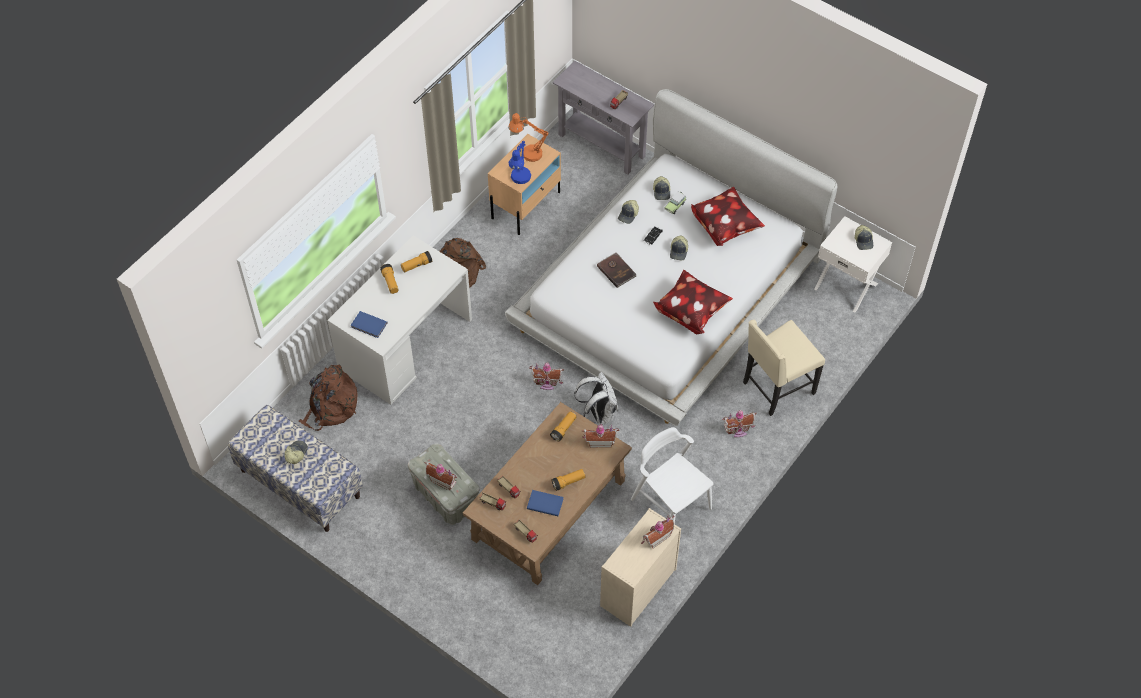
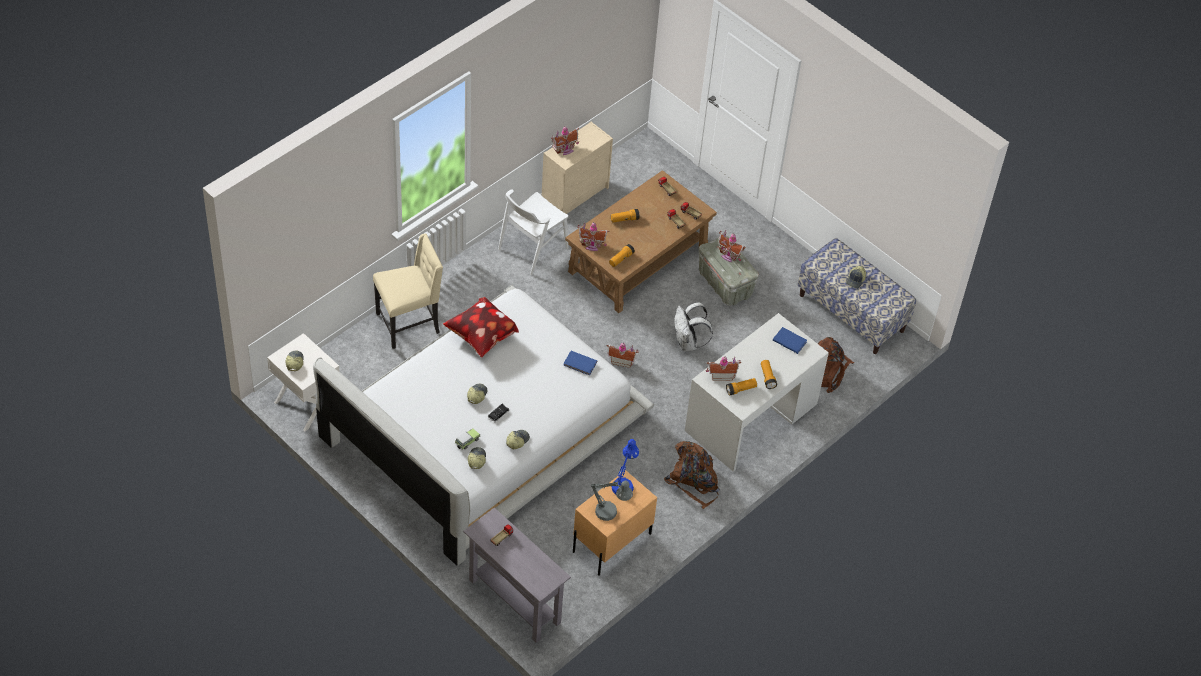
camera: 175 degrees left, 5 degrees down
(527, 153) = (610, 513): orange table lamp -> grey table lamp
(545, 503) = (647, 208): blue book -> blue book (580, 364)
(599, 413) = (578, 328): white backpack -> white backpack (688, 343)
(616, 271) = (543, 386): brown book -> none
(671, 504) = (532, 248): white chair -> white chair turned 75 degrees clockwise
(725, 226) = (422, 413): pillow -> none
(738, 430) = (457, 295): toy house -> toy house (721, 375)

